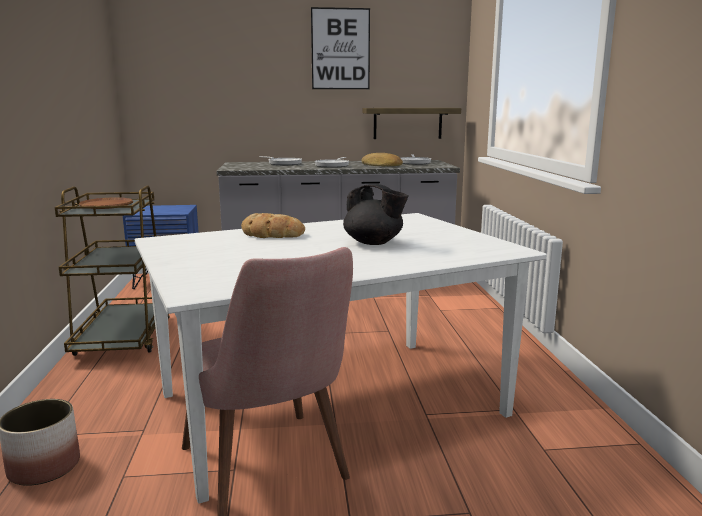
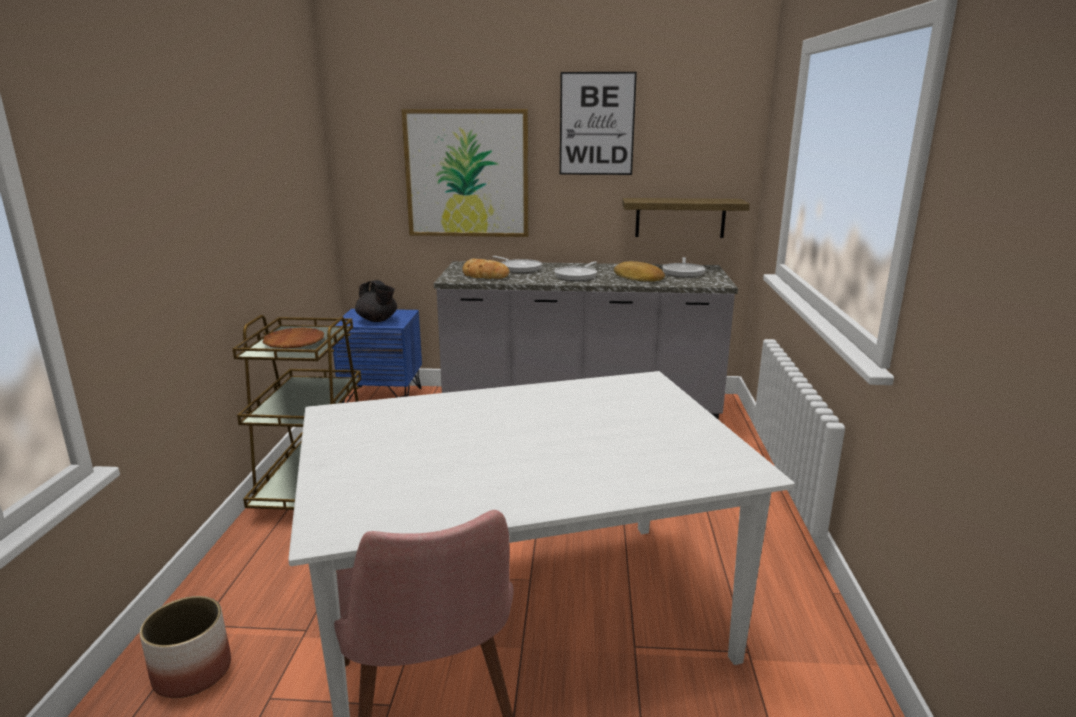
camera: 10 degrees right, 5 degrees up
(236, 89) = (467, 174): none -> picture
(271, 234) = (461, 409): bread -> bread (484, 275)
(374, 243) = (578, 439): black teapot -> black teapot (377, 320)

